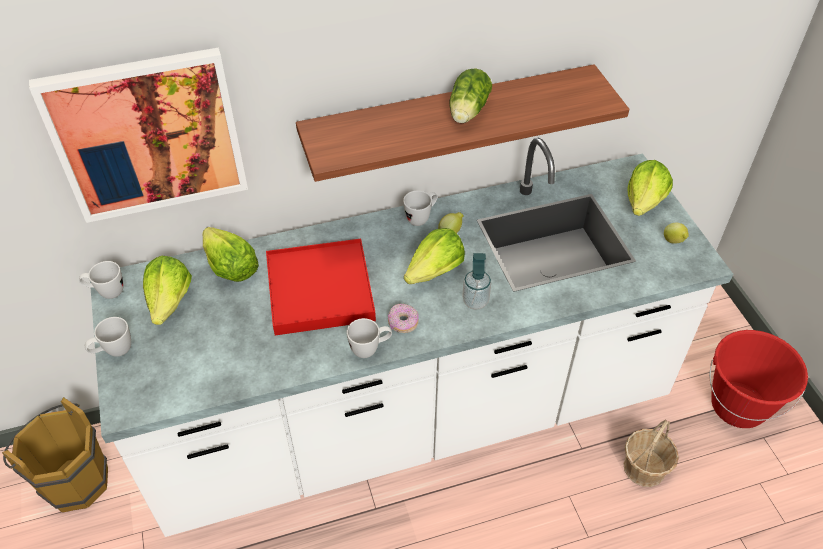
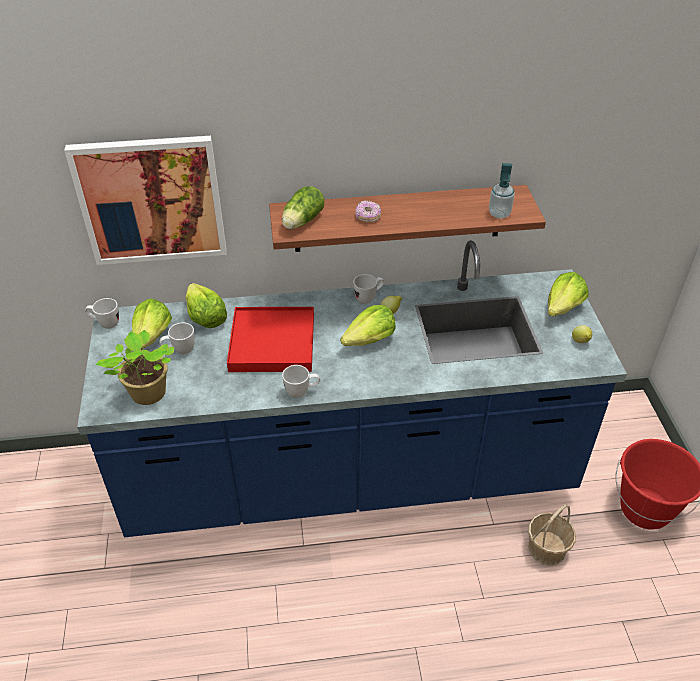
camera: 10 degrees right, 5 degrees down
(73, 479) = (62, 485): brown bucket -> none
(113, 351) = (100, 367): white mug -> white mug (179, 350)
(180, 380) = (147, 395): none -> potted plant
(403, 323) = (333, 376): donut -> donut (367, 217)
(411, 416) = (350, 475): white counter -> blue counter
(467, 112) = (408, 210): lettuce -> lettuce (301, 222)
(475, 301) = (397, 367): soap dispenser -> soap dispenser (499, 214)

